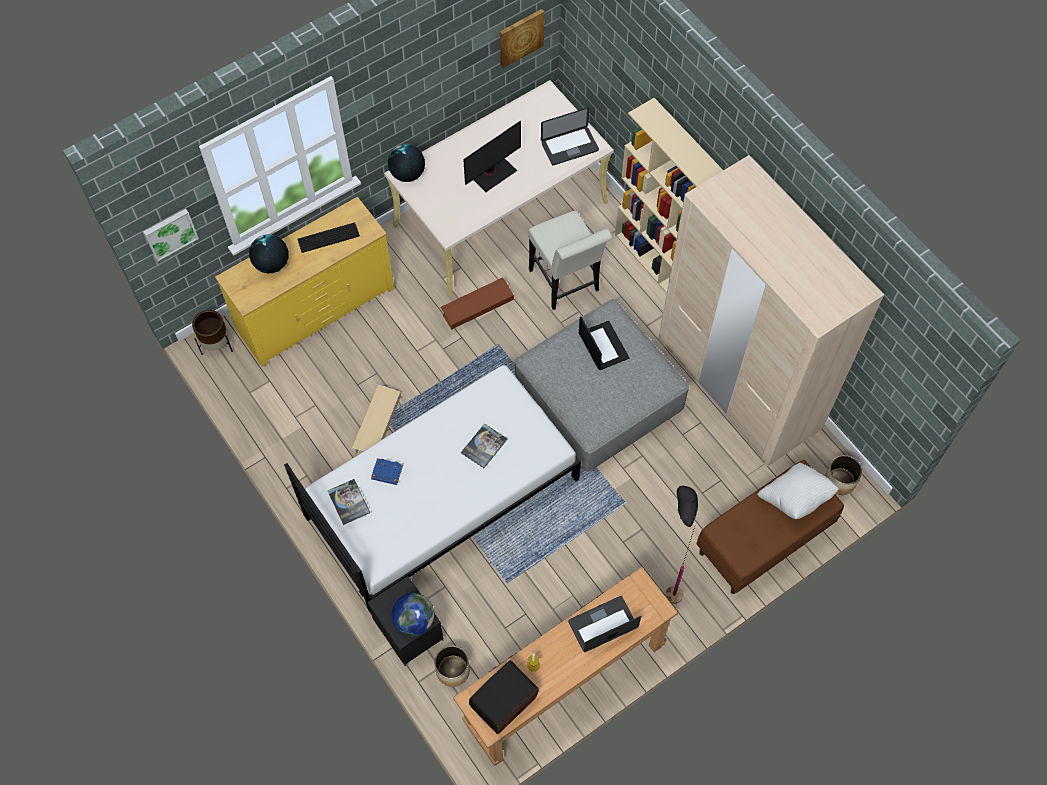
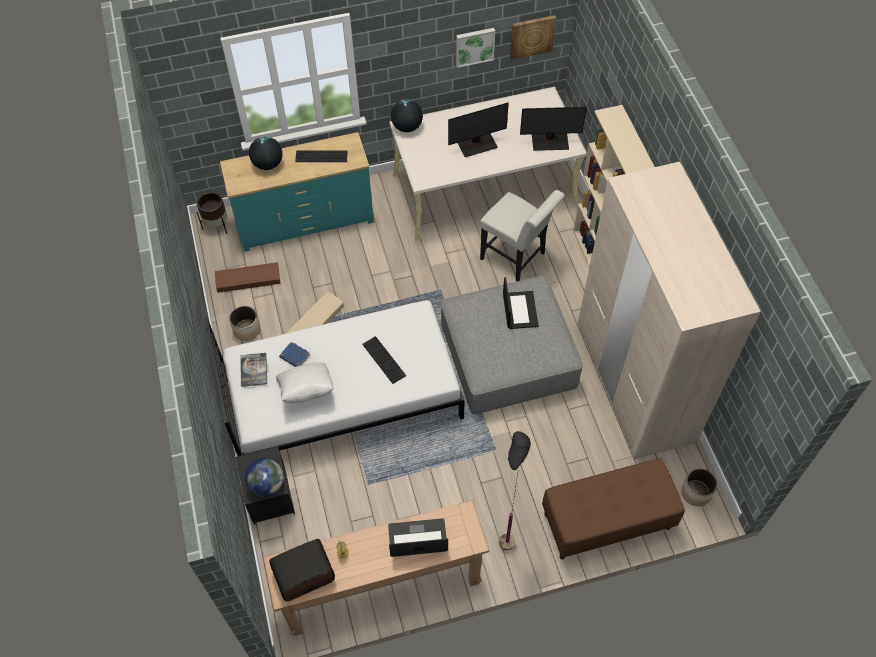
camera: 20 degrees right, 5 degrees down
(170, 233) = (187, 110): picture -> picture (474, 46)
(315, 309) = (305, 220): yellow dresser -> turquoise dresser
(452, 670) = (292, 542): planter -> planter (246, 330)
(477, 306) = (435, 254): brown storage box -> brown storage box (248, 280)
(484, 446) = (384, 360): book -> keyboard
(566, 284) = (516, 258): white chair -> white chair turned 45 degrees counterclockwise
(569, 147) = (550, 141): laptop -> monitor
(794, 499) = (640, 490): white pillow -> white pillow (306, 392)

